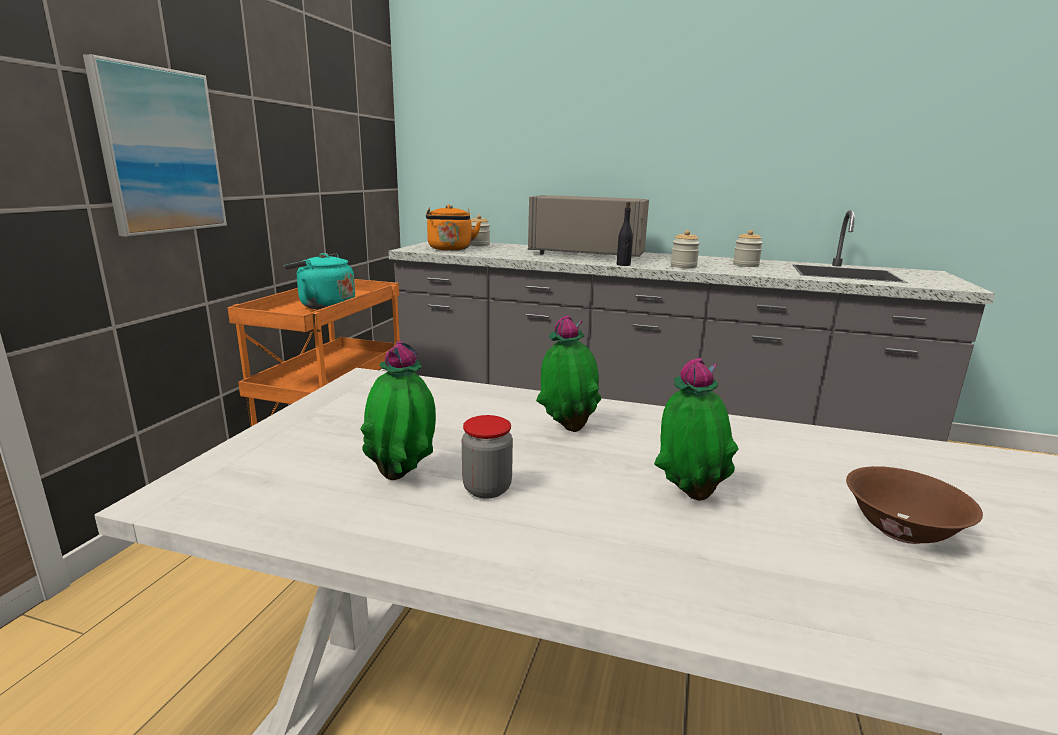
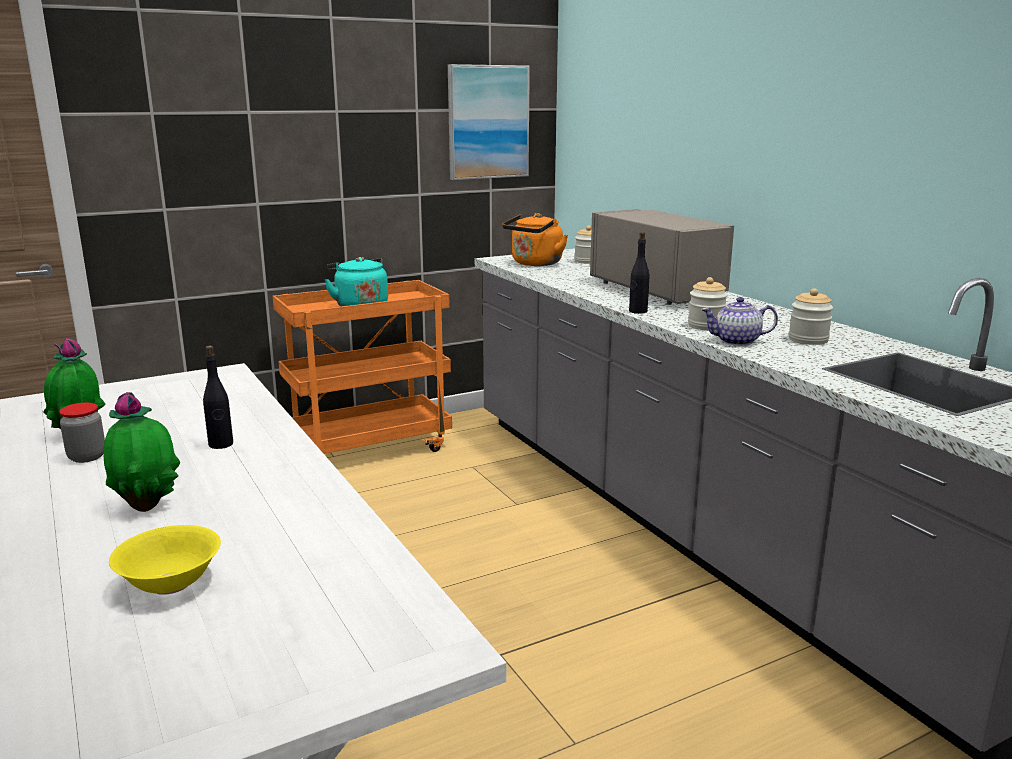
camera: 45 degrees right, 0 degrees up
(160, 151) = (228, 166): picture -> picture (488, 122)
(567, 428) = (221, 444): potted plant -> black bottle
(725, 270) = (736, 341): none -> teapot
(902, 531) = (171, 584): brown bowl -> yellow bowl

